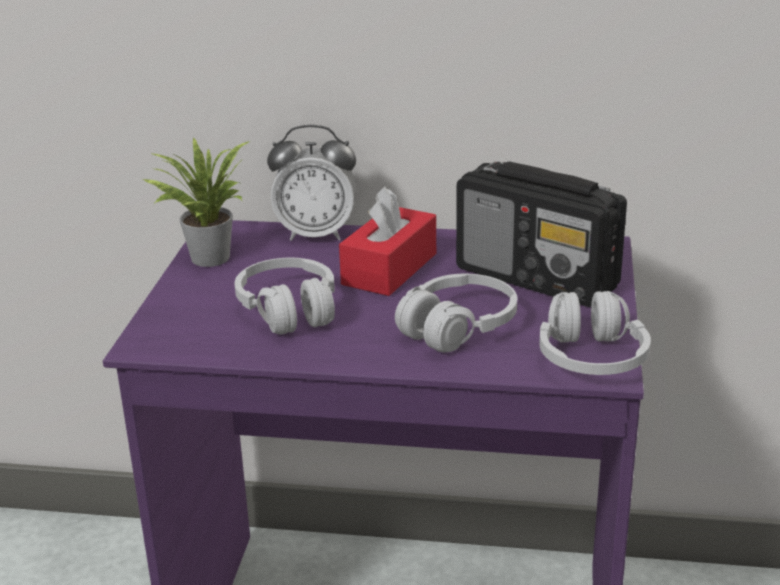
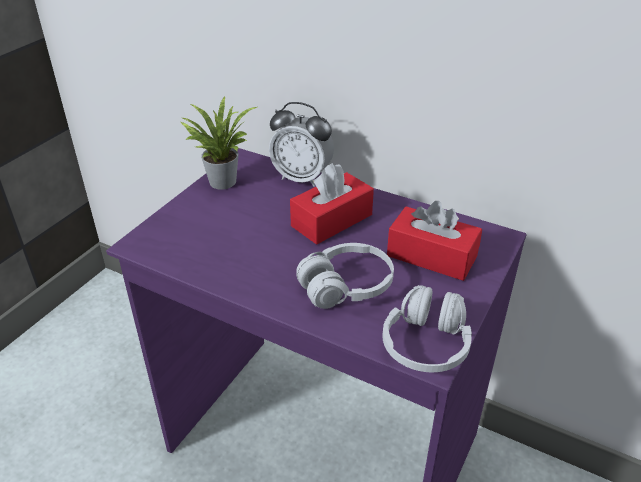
camera: 20 degrees right, 10 degrees up
(289, 310) = (243, 239): white headphones -> none
(538, 278) = (431, 256): radio -> red tissue box

